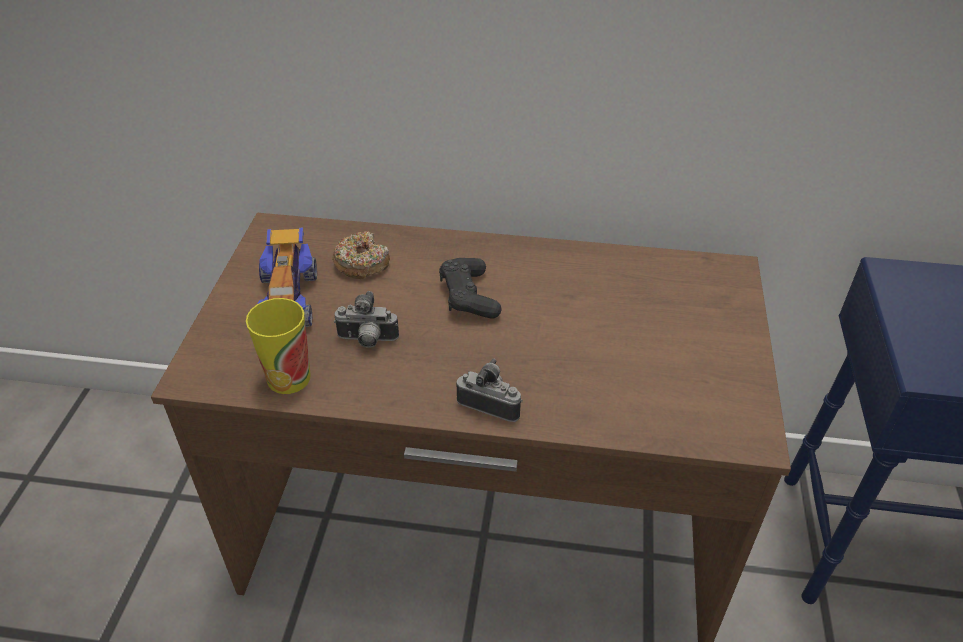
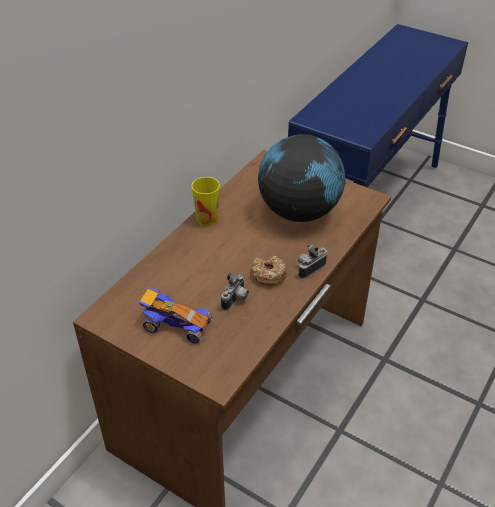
camera: 65 degrees left, 0 degrees up
(288, 378) = (246, 339): cup -> cup (207, 218)
(361, 263) = (166, 285): donut -> donut (268, 275)
(468, 297) = (226, 251): black game controller -> none
(627, 348) = (299, 212): none -> globe

